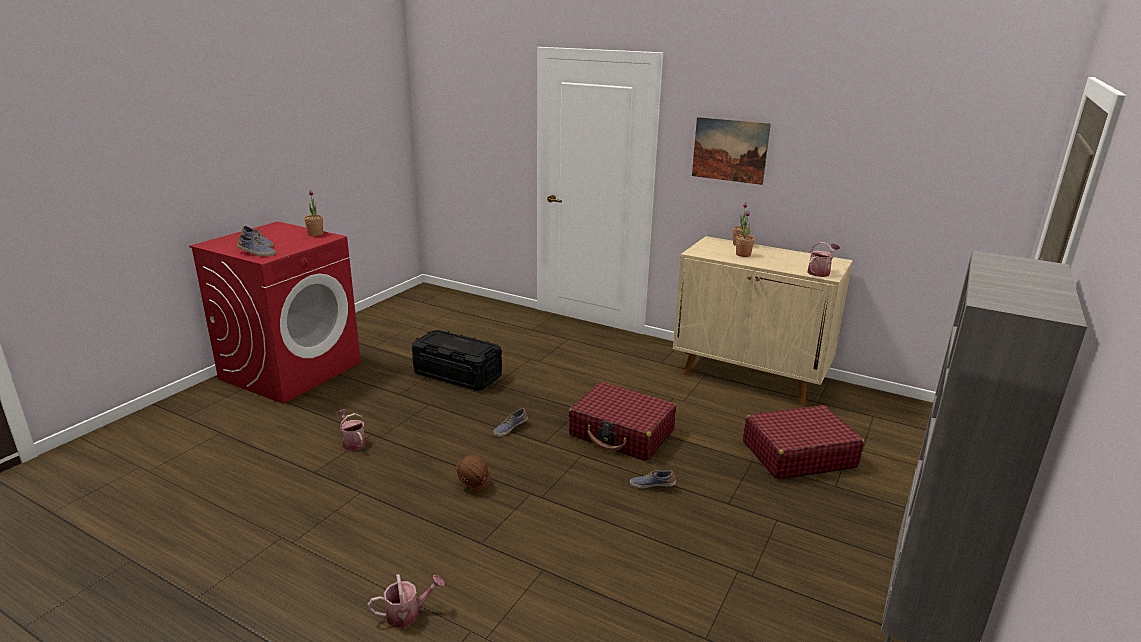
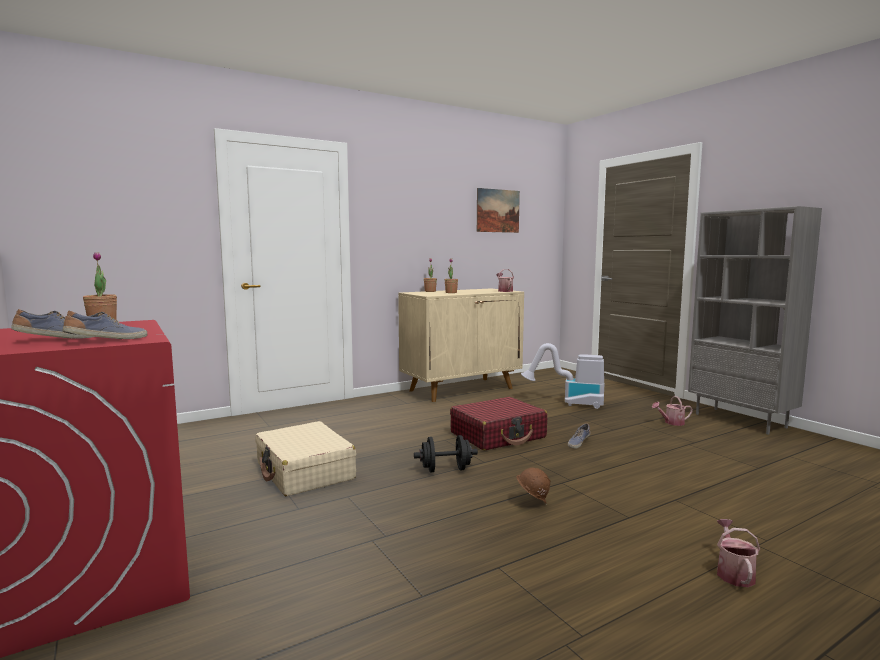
camera: 60 degrees left, 15 degrees down
(352, 442) = (376, 556): watering can -> watering can (671, 423)
(457, 375) = (305, 471): black storage box -> beige suitcase
(510, 428) = (445, 470): shoe -> black dumbbell
(730, 150) = (407, 221): picture -> picture (498, 211)
(798, 454) = (569, 403): red suitcase -> vacuum cleaner

